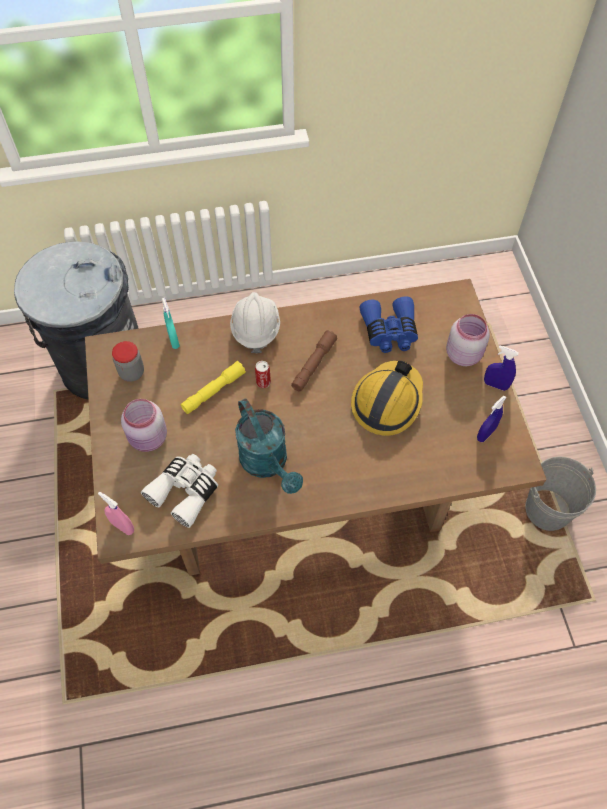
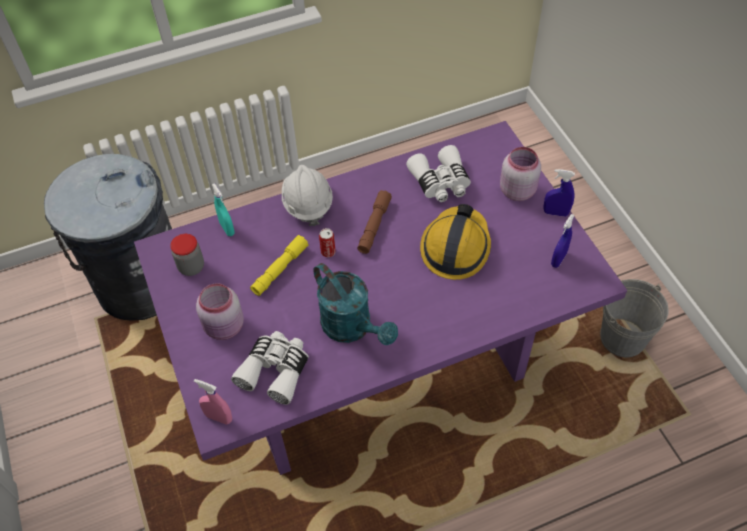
camera: 10 degrees left, 5 degrees down
(304, 487) = (378, 364): brown dining table -> purple dining table
(389, 332) = (440, 182): blue binoculars -> white binoculars

